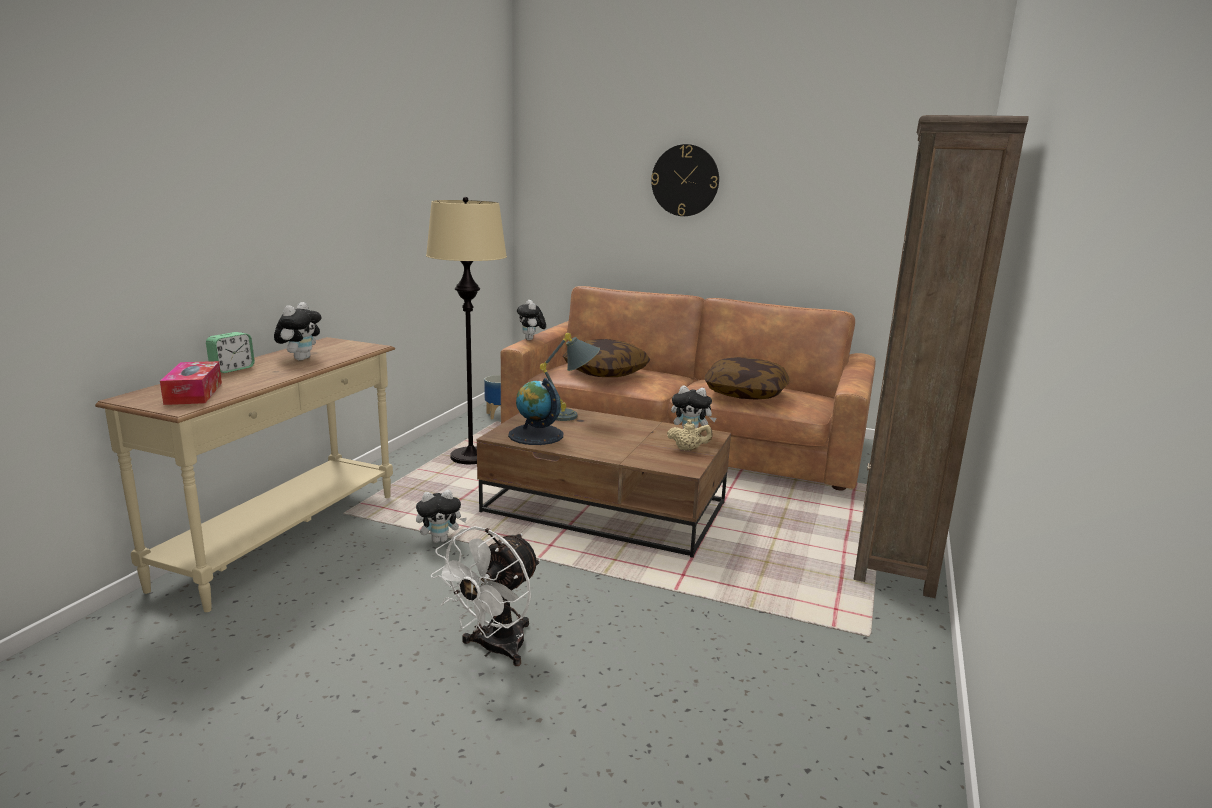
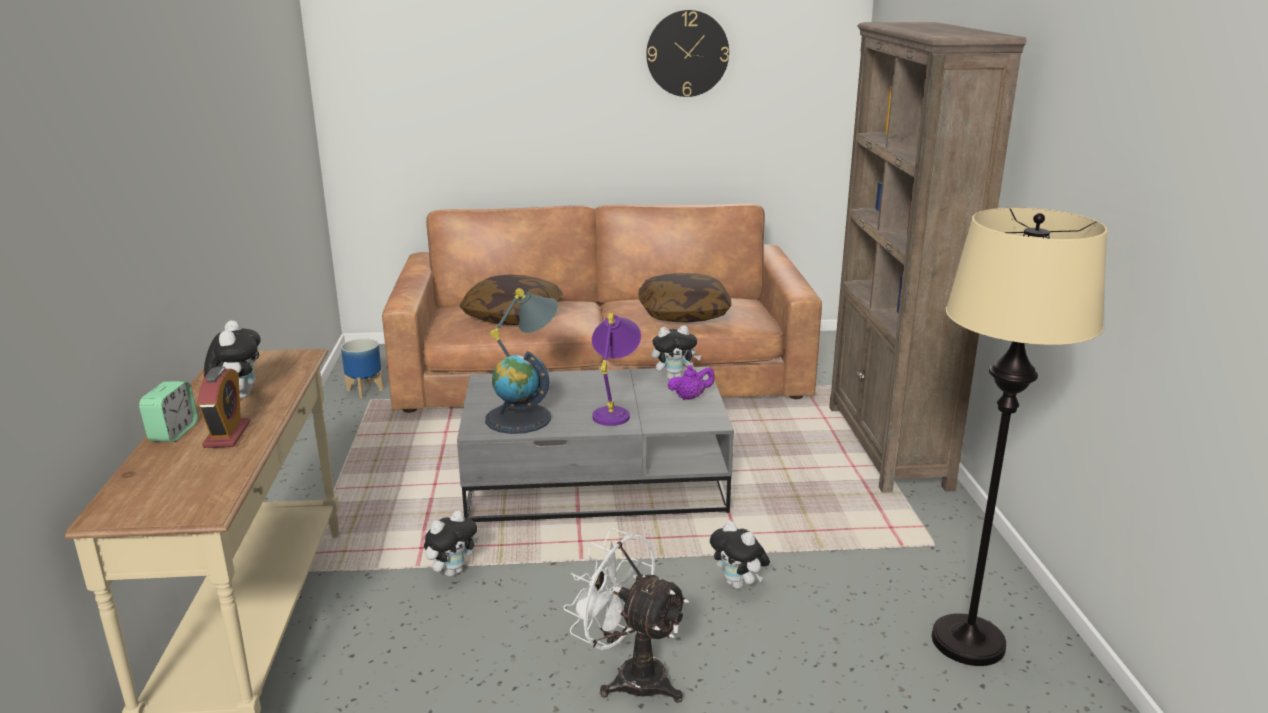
camera: 25 degrees left, 5 degrees up
(194, 393) = (185, 483): tissue box -> none
(258, 375) = (227, 435): none -> alarm clock
(471, 457) = (386, 456): beige floor lamp -> beige floor lamp (968, 641)
(494, 650) = (630, 676): white fan -> white fan turned 120 degrees clockwise
(531, 339) = (407, 291): plush toy -> plush toy (738, 584)
(606, 508) = (597, 480): brown coffee table -> grey coffee table
(615, 445) = (615, 411): none -> purple table lamp
(685, 180) = (548, 68): wall clock -> wall clock (687, 53)
(688, 449) = (690, 397): beige teapot -> purple teapot

